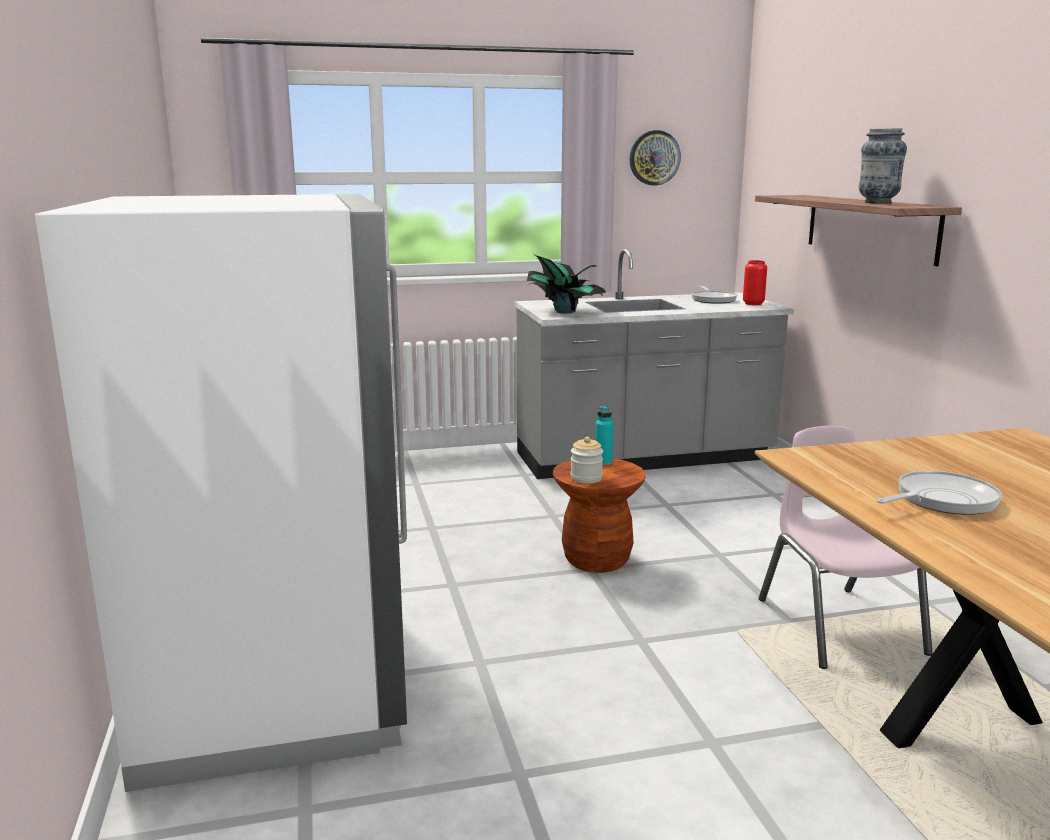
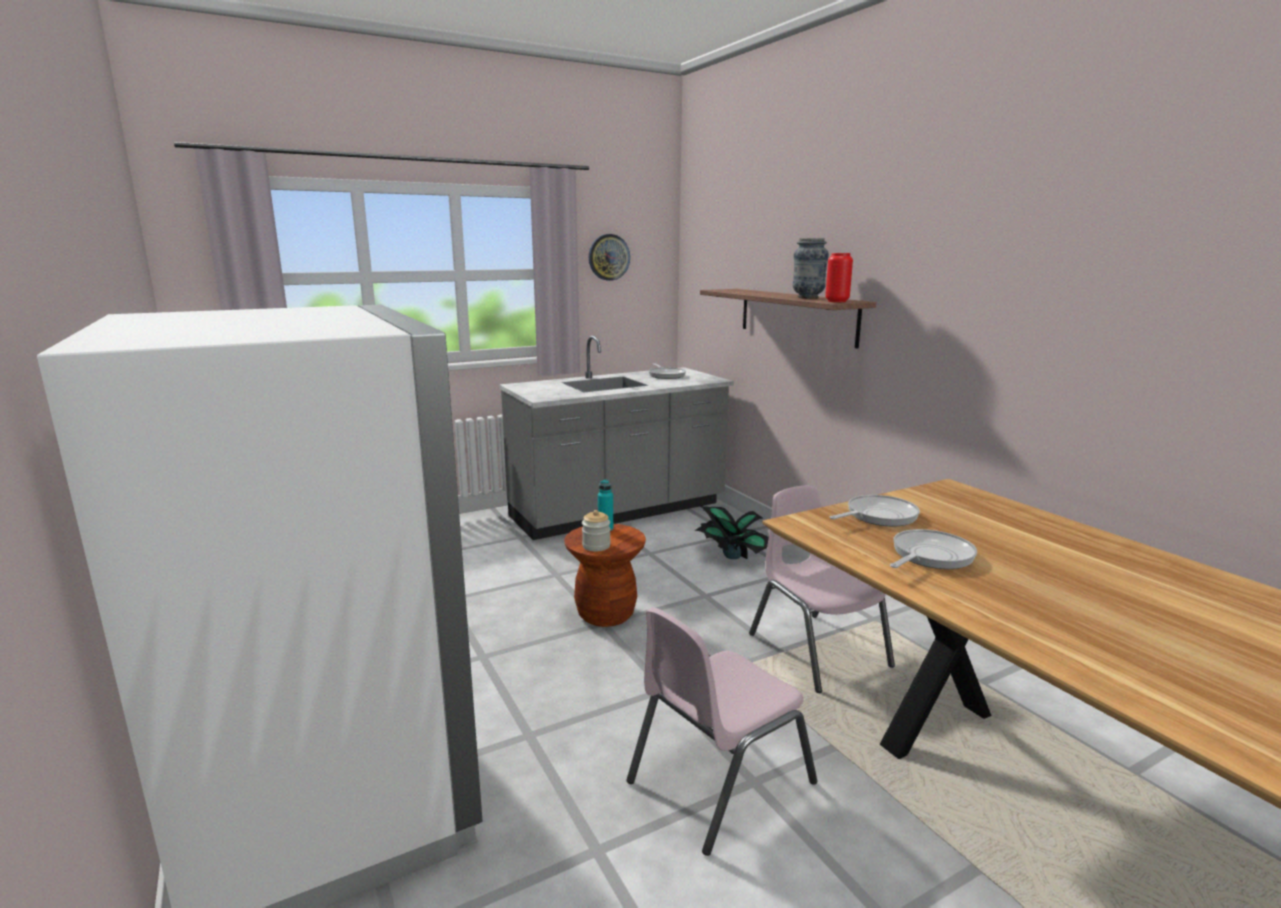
camera: 15 degrees left, 0 degrees up
(564, 311) = (548, 393): potted plant -> potted plant (732, 555)
(671, 735) = (718, 781): none -> pink chair
(753, 303) = (700, 378): red vase -> red vase (837, 301)
(901, 457) = (878, 516): none -> frying pan

